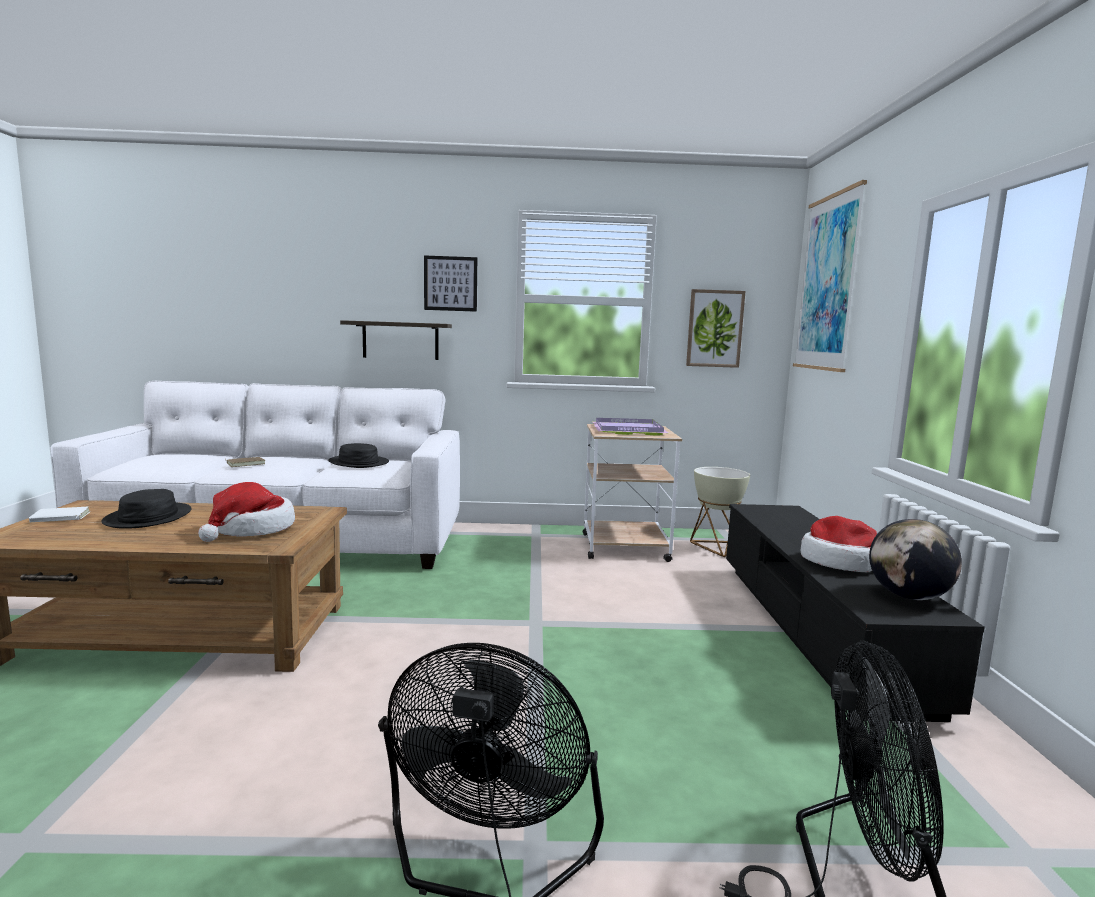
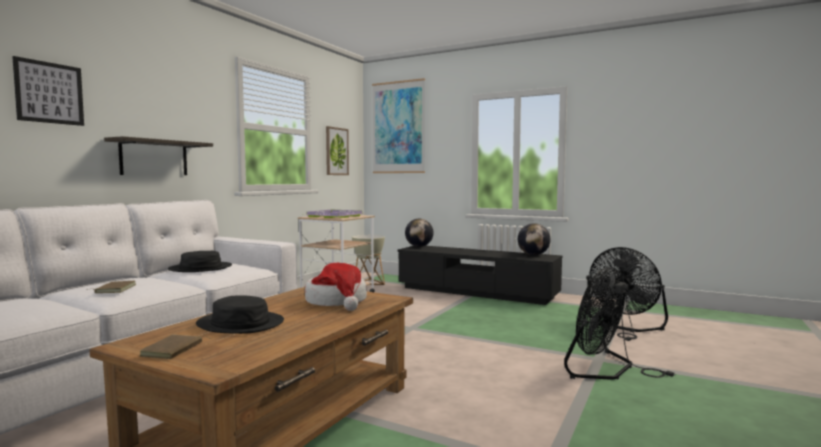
camera: 60 degrees left, 5 degrees down
(60, 518) = (174, 350): white book -> brown book
(450, 283) = (193, 109): picture -> picture (49, 93)
(783, 509) = (419, 246): none -> globe
(839, 562) = (493, 253): hat -> none

